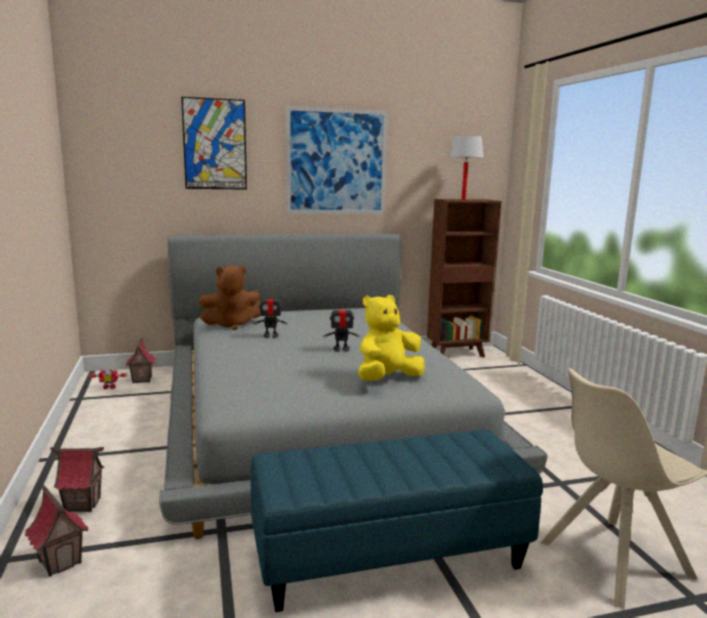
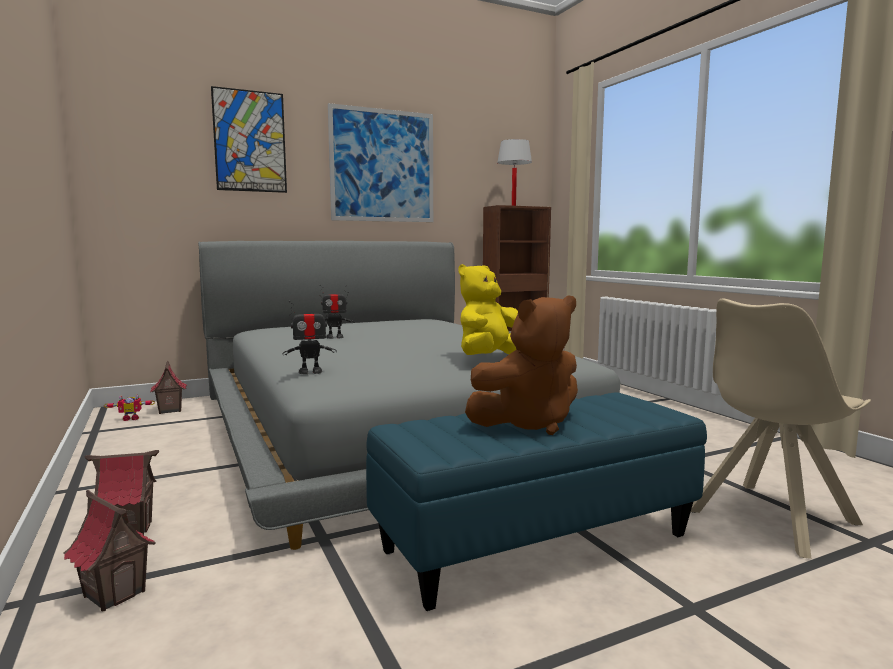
camera: 10 degrees left, 5 degrees down
(232, 325) = (284, 333): brown plush toy -> brown plush toy (528, 424)
(341, 349) = (421, 342): toy robot -> toy robot (310, 372)

